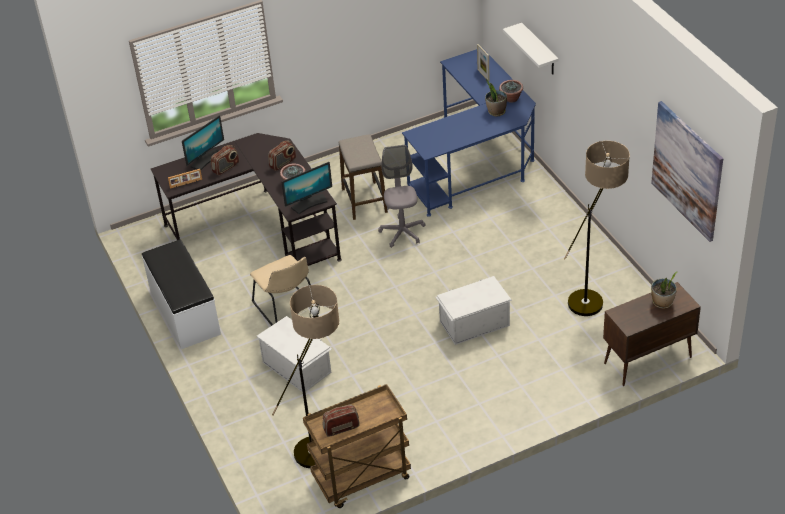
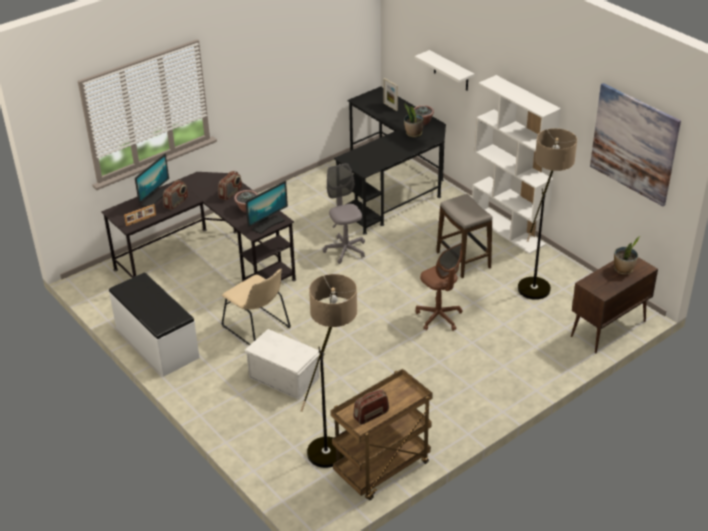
camera: 15 degrees left, 5 degrees down
(364, 201) = (300, 228): stool -> stool (463, 260)
(473, 323) = (439, 317): white storage box -> brown office chair
(476, 161) = (392, 186): blue desk -> black desk
(583, 230) = (508, 230): none -> white bookcase

